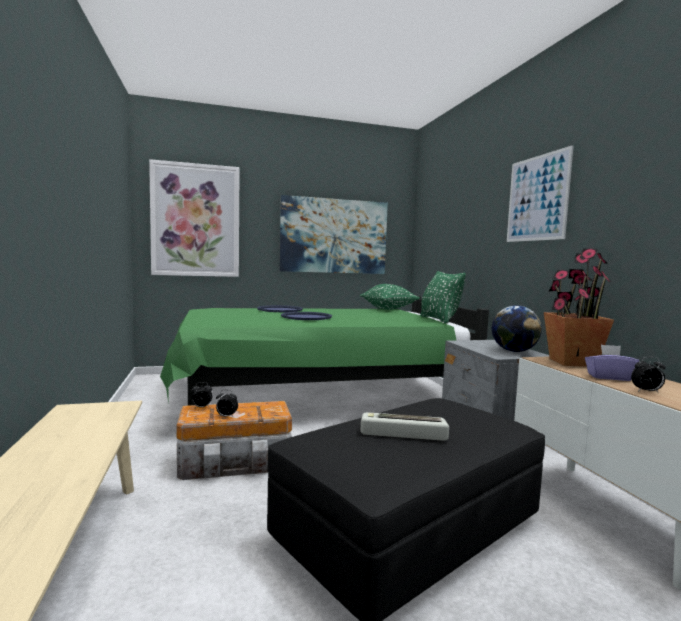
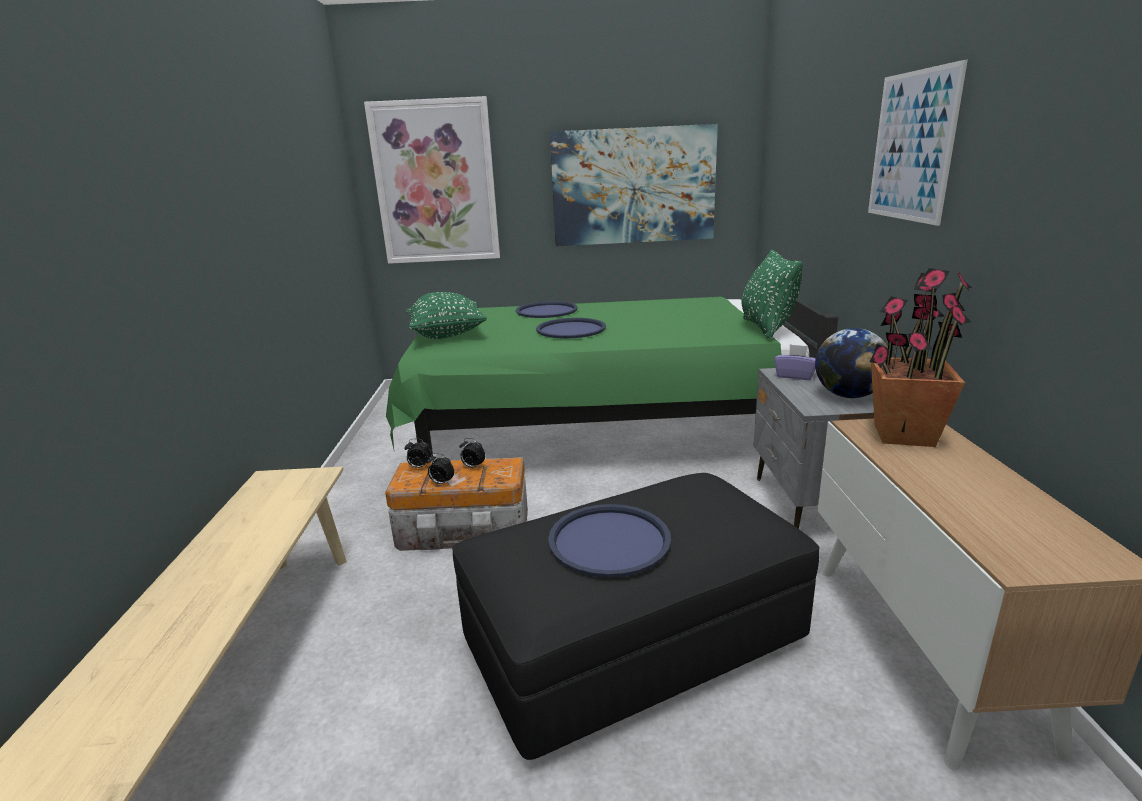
camera: 15 degrees right, 15 degrees up
(388, 309) = (709, 299): green pillow -> green pillow (447, 335)
(402, 432) = (609, 541): keyboard -> blue tray
(608, 377) = (930, 474): purple tissue box -> purple tissue box (795, 376)
(646, 391) = (960, 512): alarm clock -> alarm clock (473, 467)

